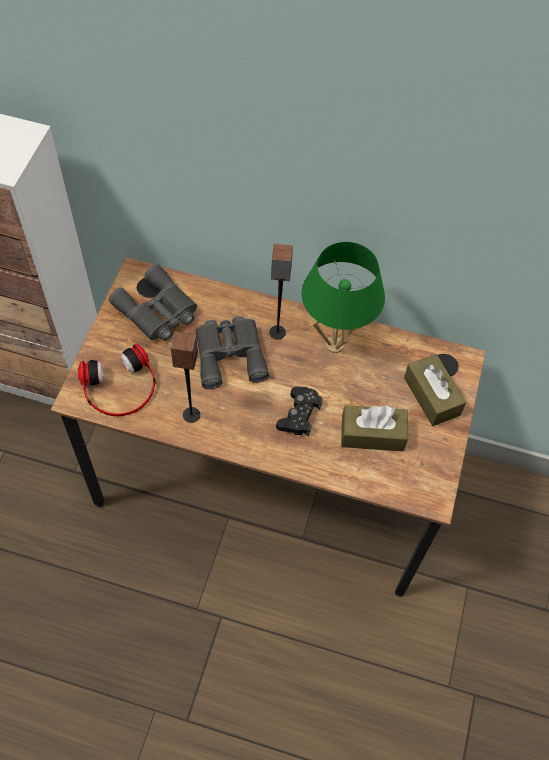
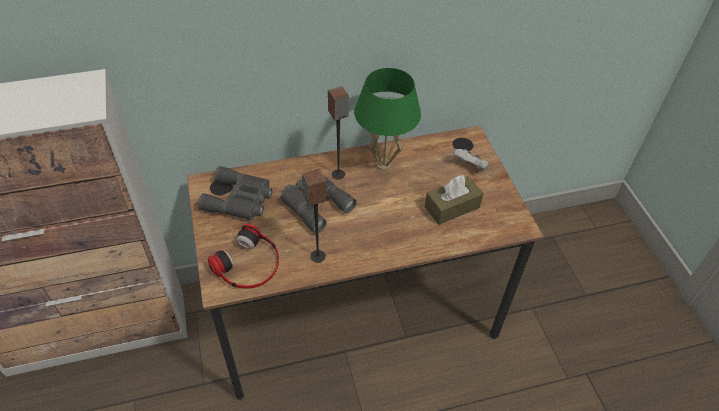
camera: 30 degrees left, 10 degrees down
(299, 415) = (394, 219): black game controller -> none
(431, 396) = (470, 166): brown tissue box -> white game controller

